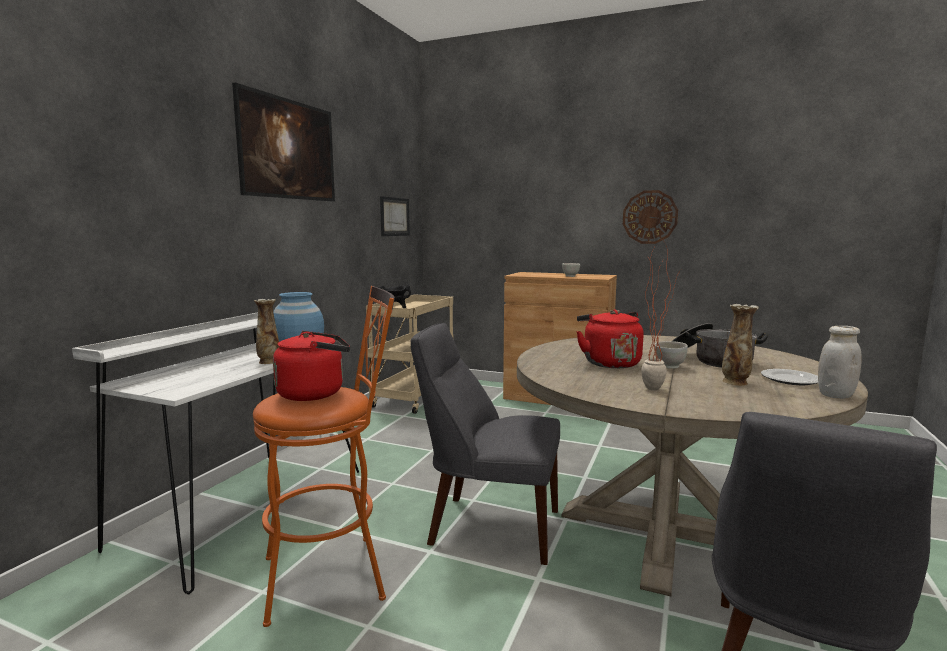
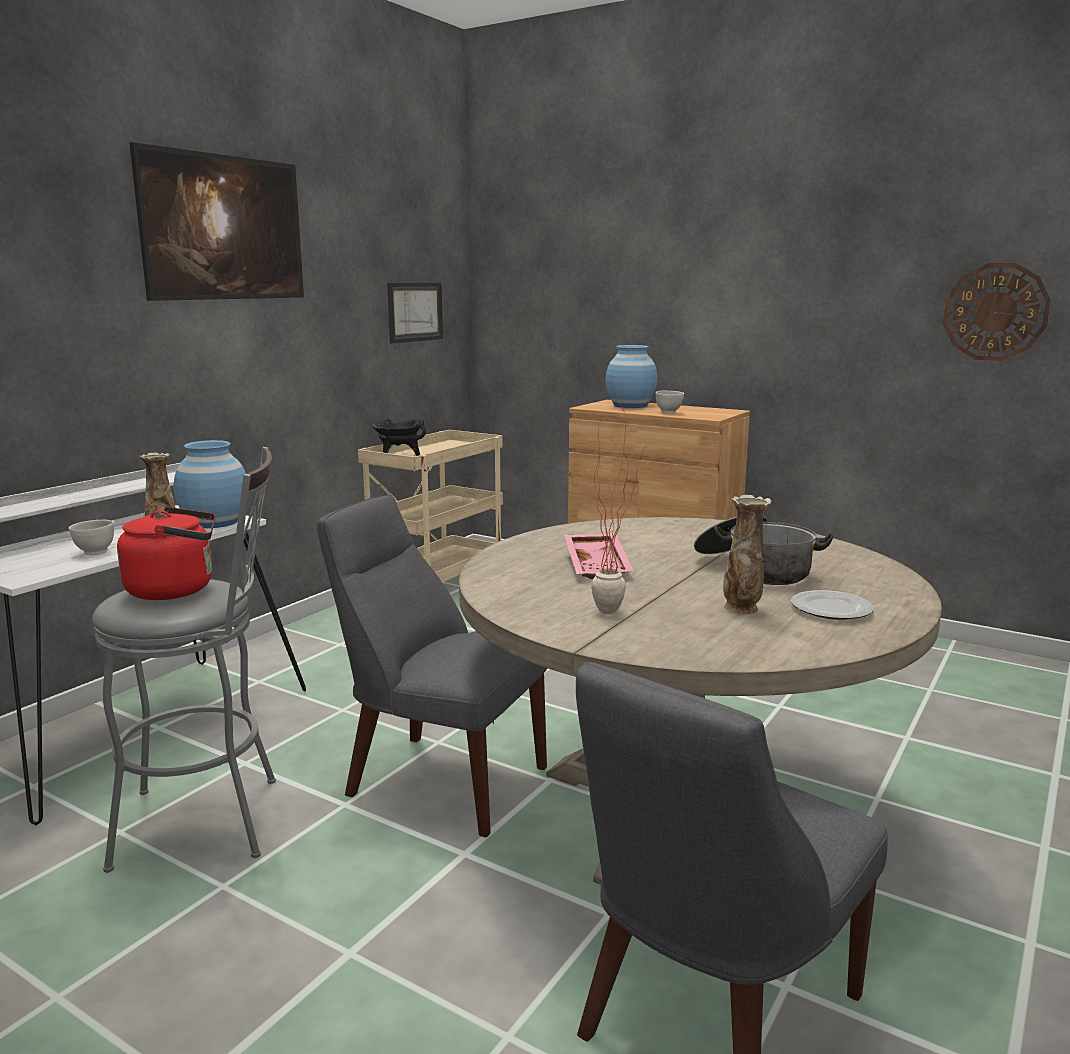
camera: 10 degrees right, 5 degrees up
(335, 575) = (214, 821): orange stool -> grey stool
(541, 274) = (630, 405): none -> blue vase
(609, 363) = (599, 566): red kettle -> pink tray
(649, 217) = (804, 318): wall clock -> wall clock (995, 312)
(669, 366) = (679, 577): white bowl -> white bowl (94, 552)
(835, 395) = (862, 639): white jar -> none

